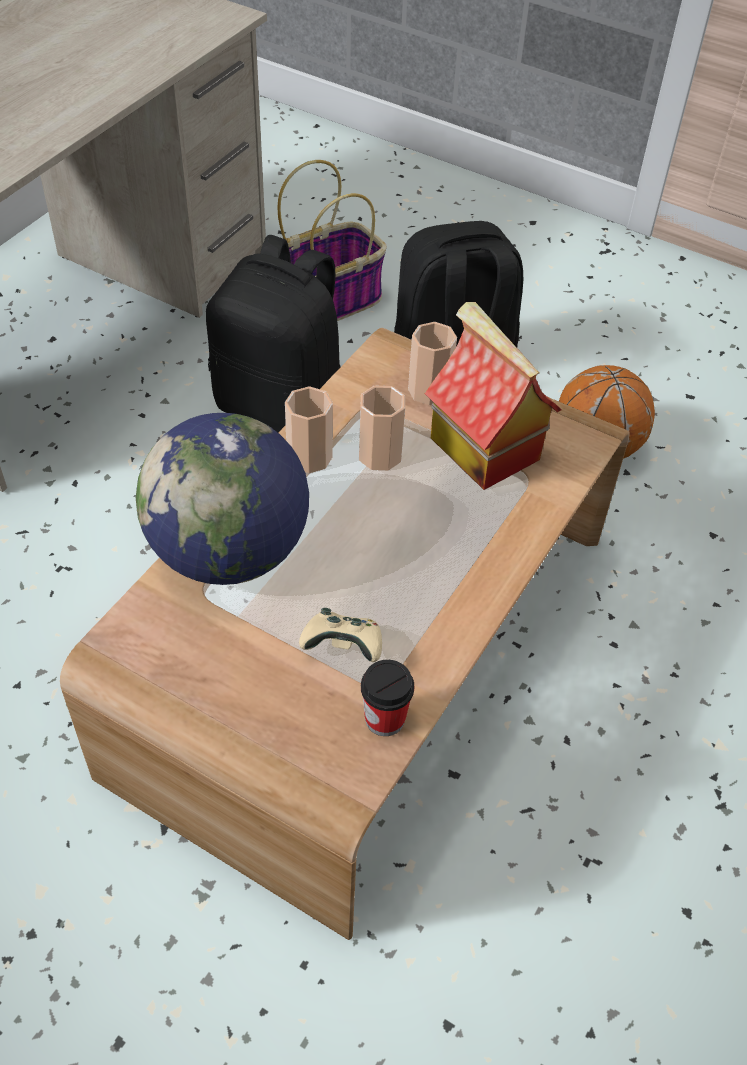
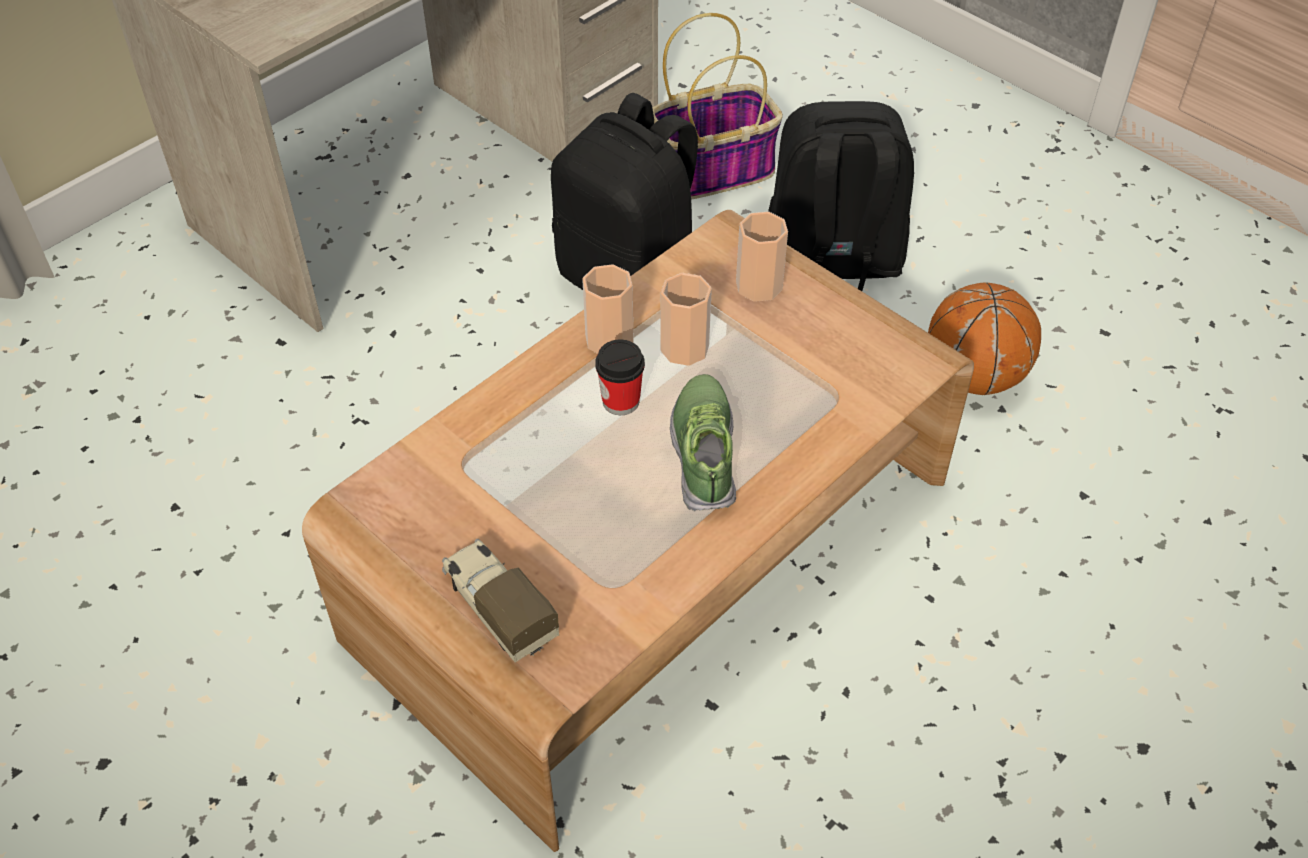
camera: 15 degrees right, 0 degrees up
(229, 552) = (498, 427): globe -> none
(278, 724) = (498, 608): none -> toy truck
(343, 647) = (587, 542): beige game controller -> none
(385, 718) = (608, 621): cup -> cup (621, 401)
(426, 547) = (705, 453): none -> shoe
(482, 448) = (797, 356): toy house -> none

